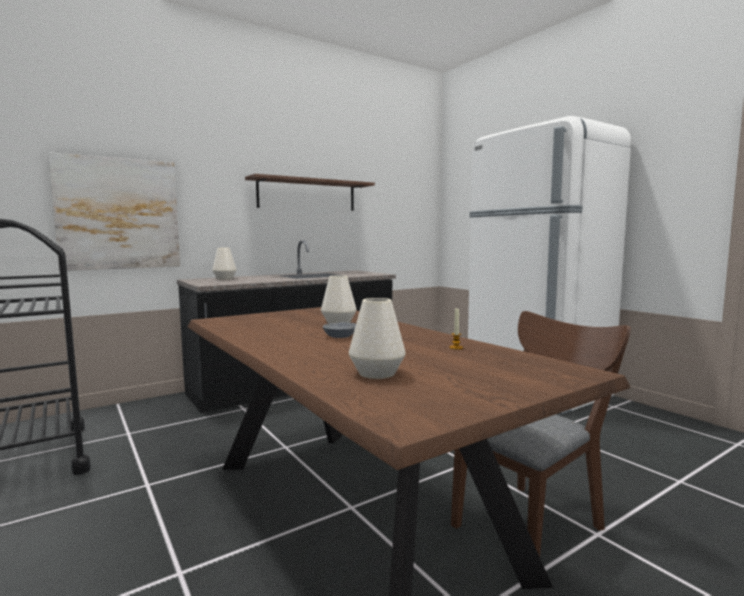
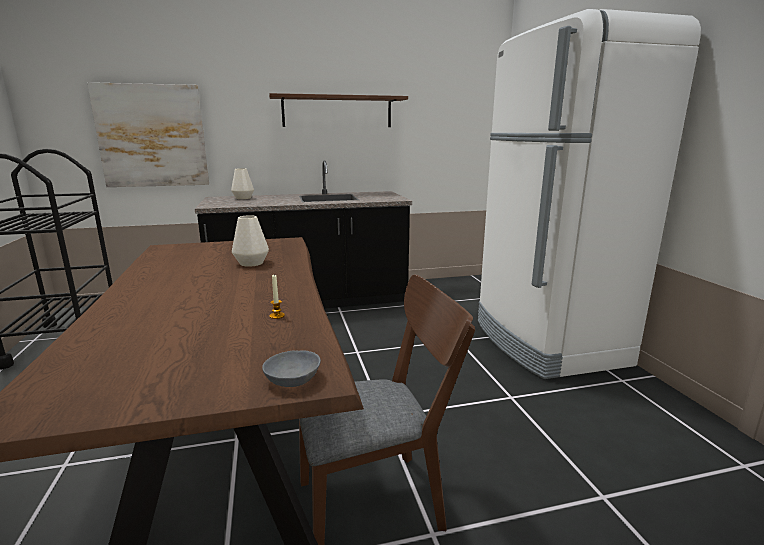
camera: 20 degrees right, 10 degrees up
(339, 336) = (212, 283): grey bowl -> grey bowl (292, 378)
(377, 373) = (133, 342): white vase -> none

